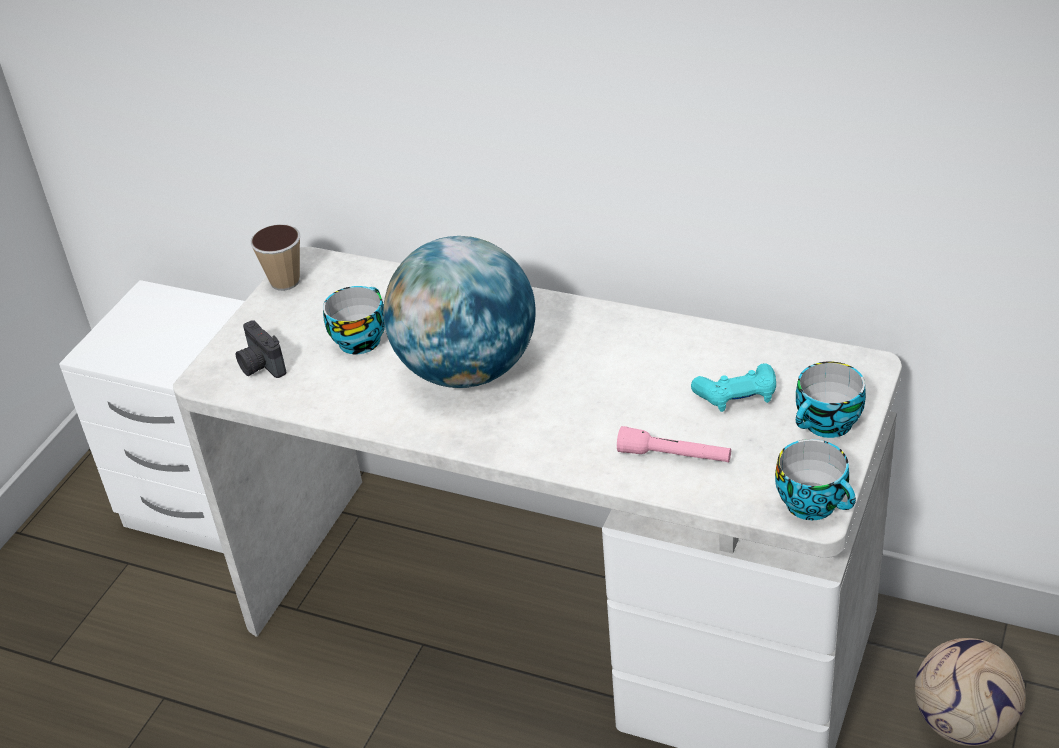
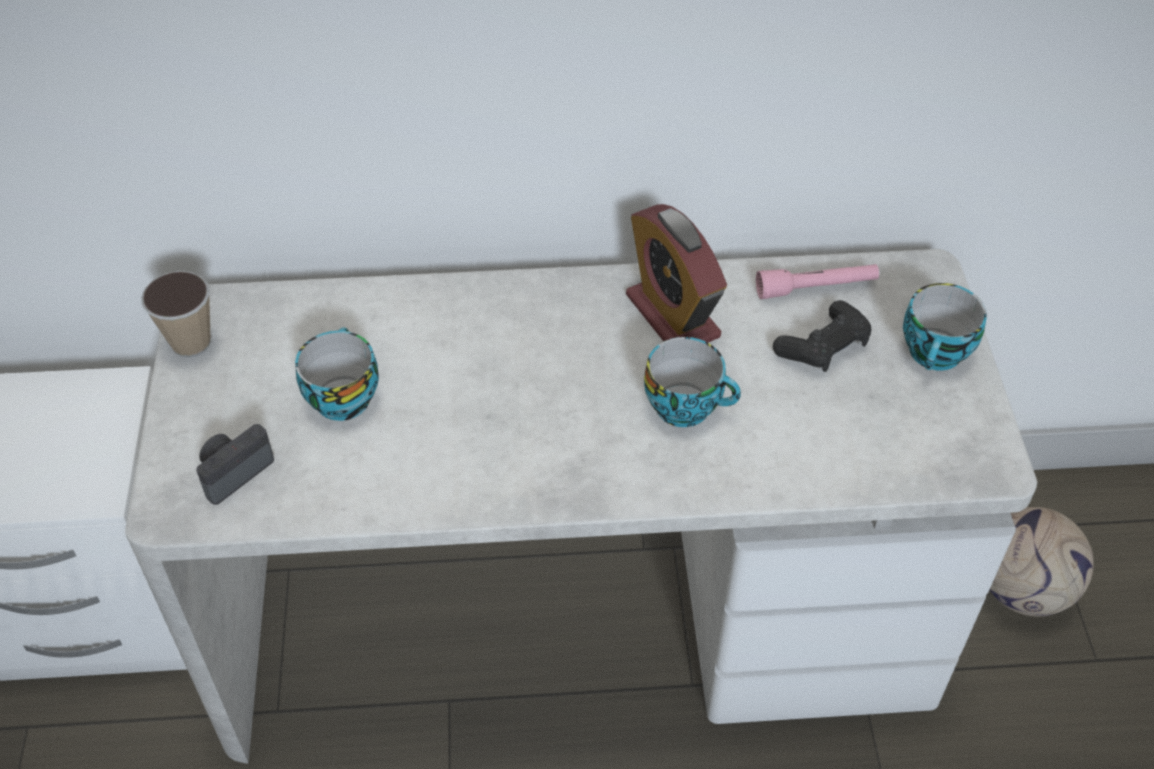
camera: 30 degrees left, 10 degrees up
(260, 366) = (233, 472): camera -> camera turned 105 degrees clockwise
(467, 370) = (501, 400): globe -> none
(633, 346) = (672, 316): none -> alarm clock
(674, 456) = (807, 442): pink flashlight -> pink flashlight (816, 288)
(737, 396) = (823, 347): turquoise game controller -> black game controller
(815, 503) = (986, 453): cup -> cup (687, 405)

